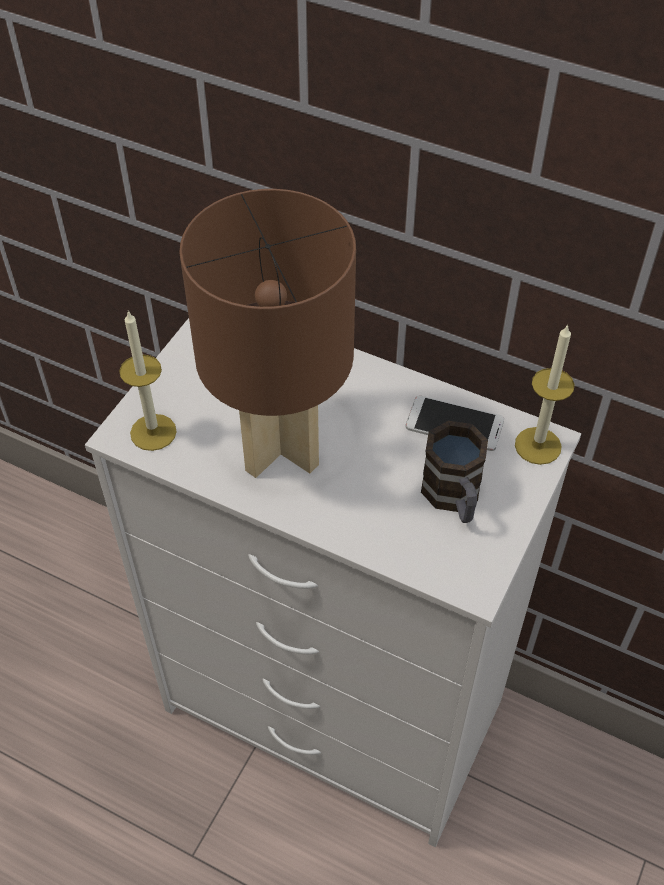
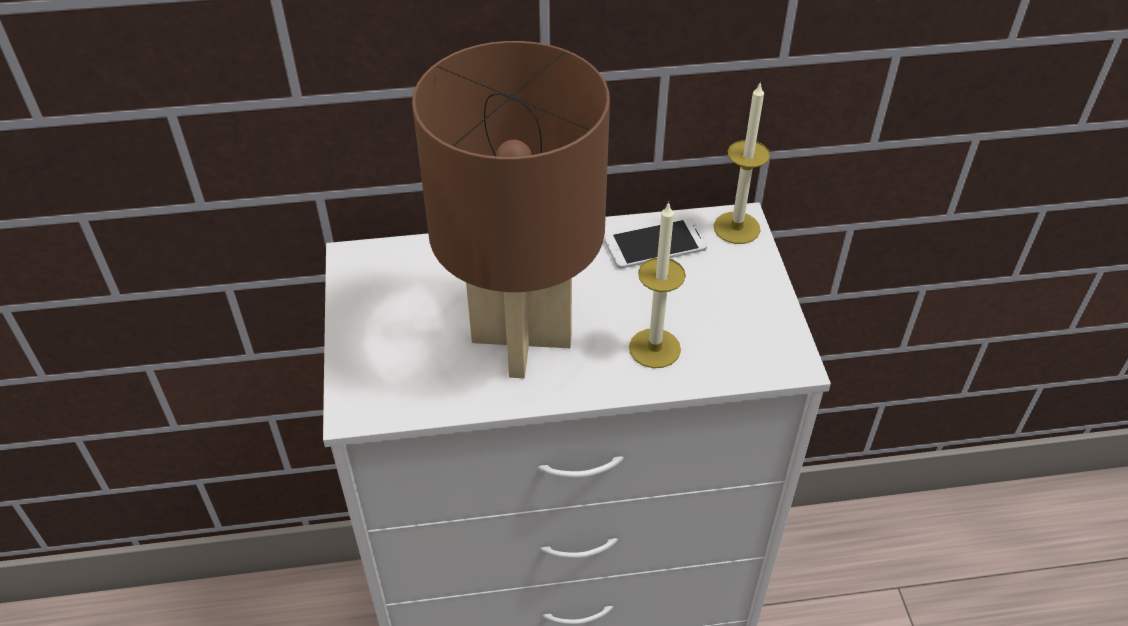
camera: 35 degrees left, 5 degrees down
(153, 432) = (386, 391): candle -> candle (654, 348)
(454, 498) = (710, 303): mug -> none

